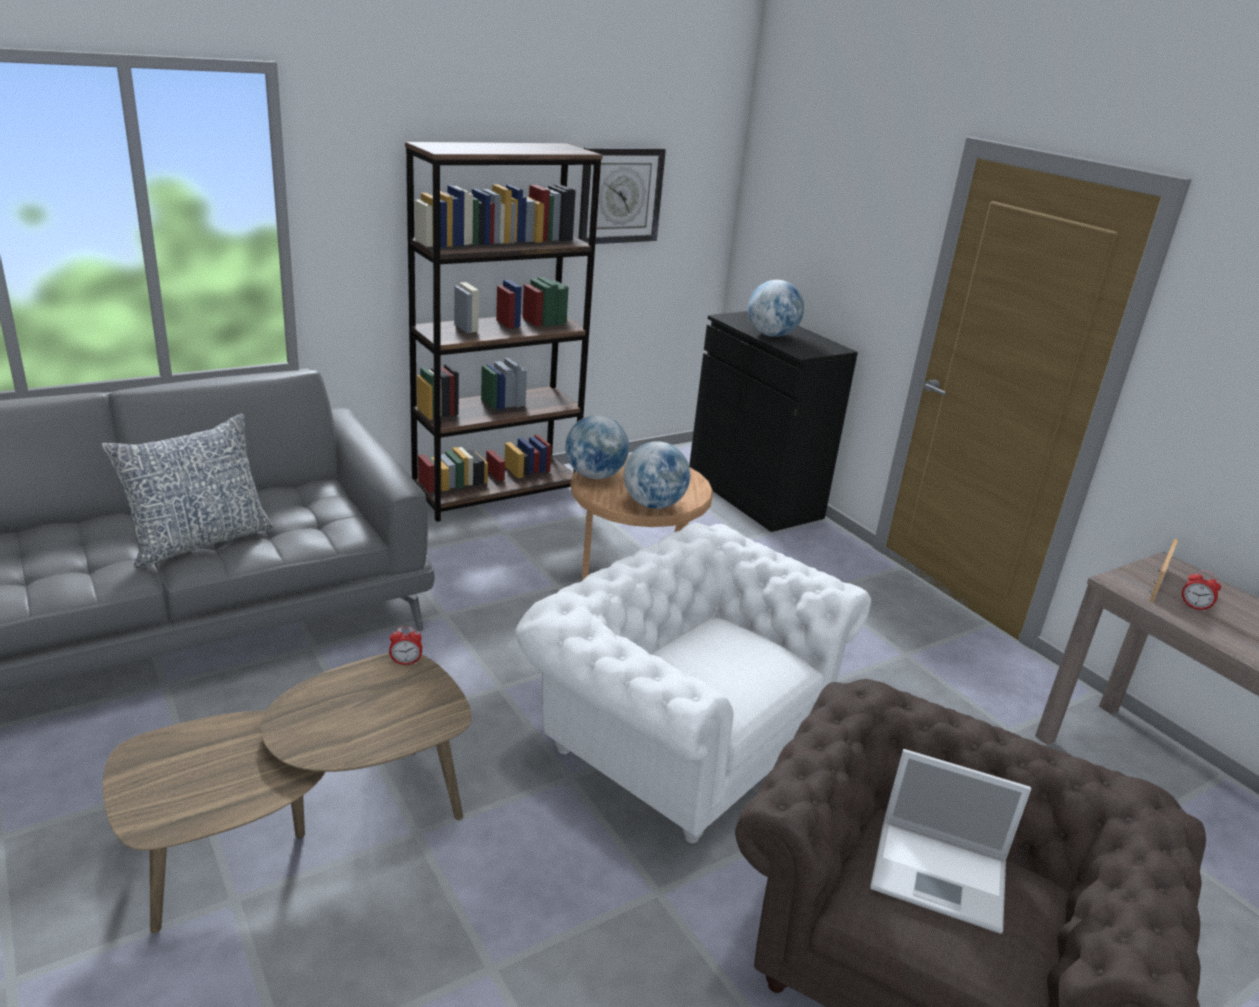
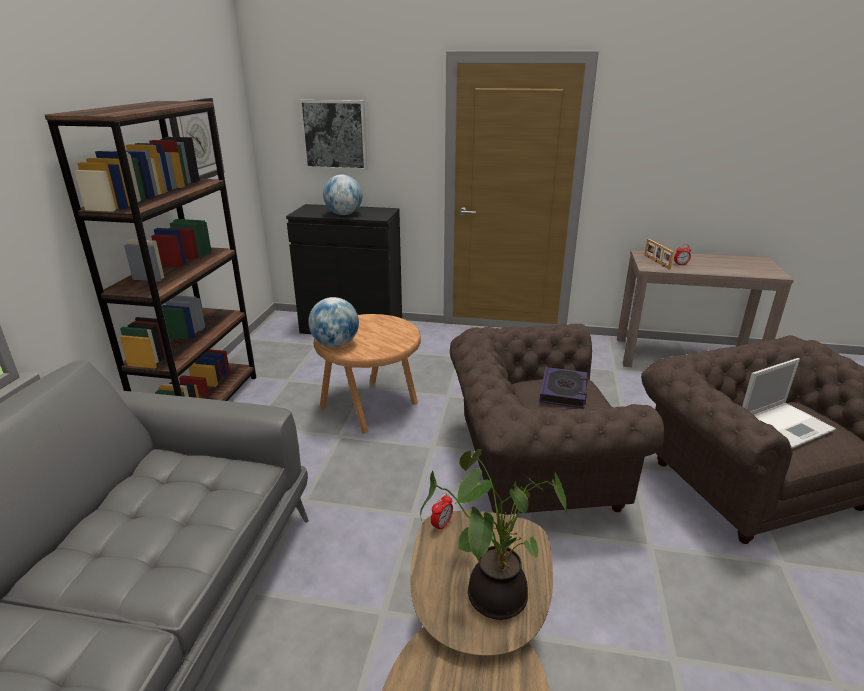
camera: 45 degrees left, 0 degrees up
(199, 540) = (133, 569): pillow -> none
(344, 726) = (493, 593): none -> potted plant
(653, 505) = (397, 342): globe -> none
(679, 738) = (531, 468): white armchair -> brown armchair
(737, 653) = (563, 391): none -> book
(814, 226) = (334, 135): none -> picture

